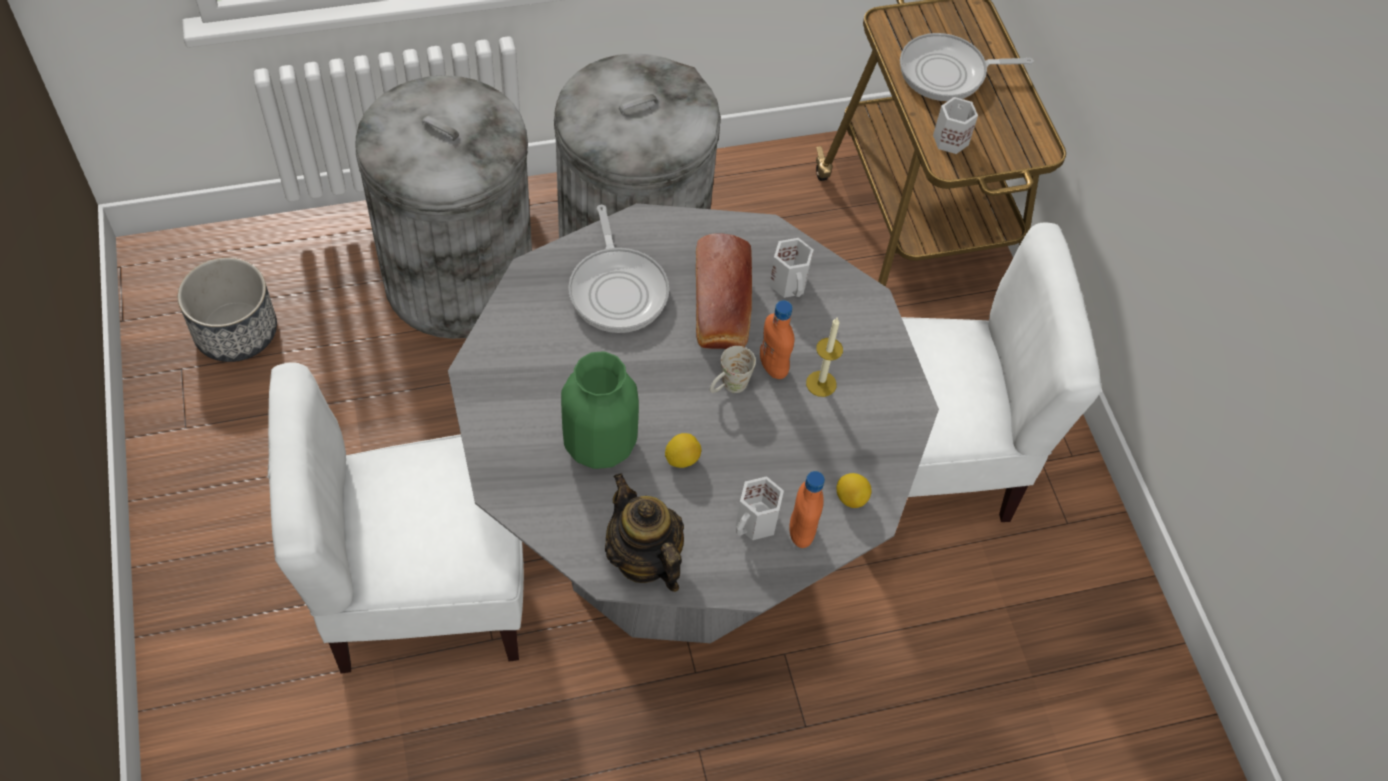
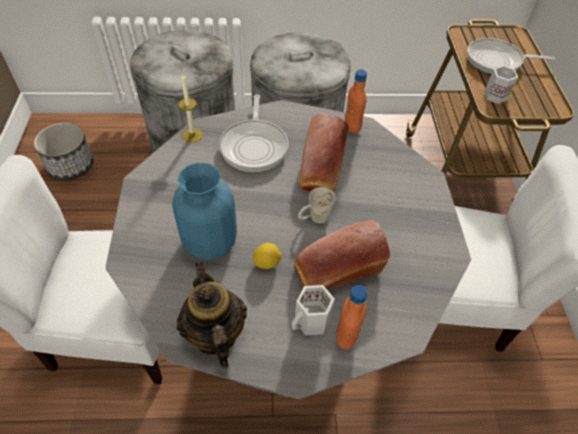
camera: 15 degrees right, 5 degrees down
(599, 443) = (210, 241): green vase -> blue vase
(772, 453) = (336, 270): none -> bread
(773, 366) = (350, 209): orange bottle -> orange bottle (352, 127)
(790, 283) = (373, 159): white mug -> none
(821, 383) = (383, 227): candle -> candle (192, 135)
(851, 498) = (392, 315): lemon -> none

